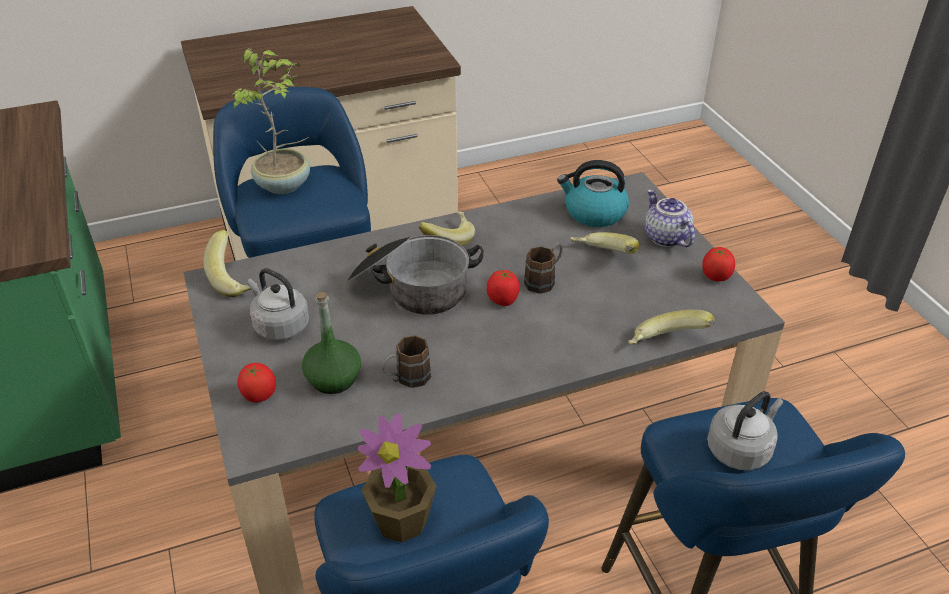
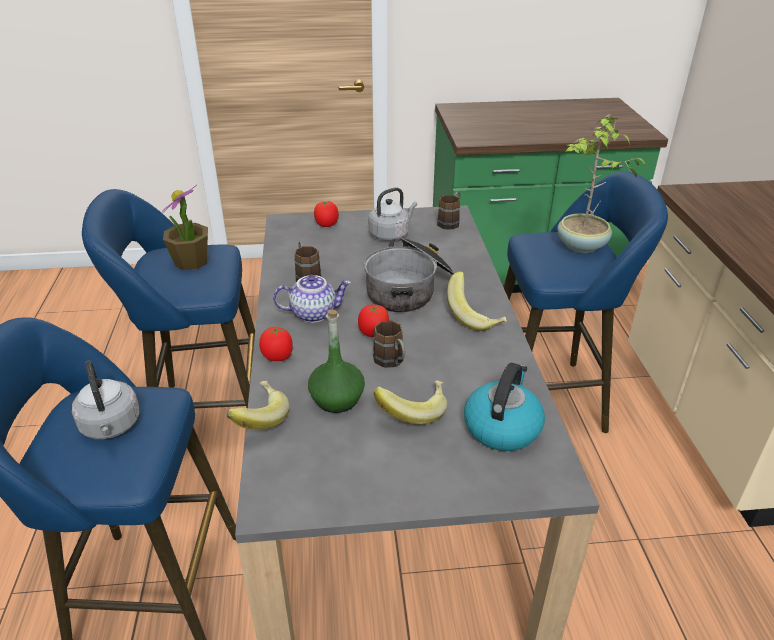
camera: 105 degrees right, 5 degrees down
(236, 279) = (450, 222): banana -> brown mug
(333, 379) = (325, 249): green bottle -> green bottle (337, 398)
(664, 237) = (435, 476): teapot -> teapot (314, 313)
(715, 276) = (343, 499): tomato -> tomato (278, 356)

